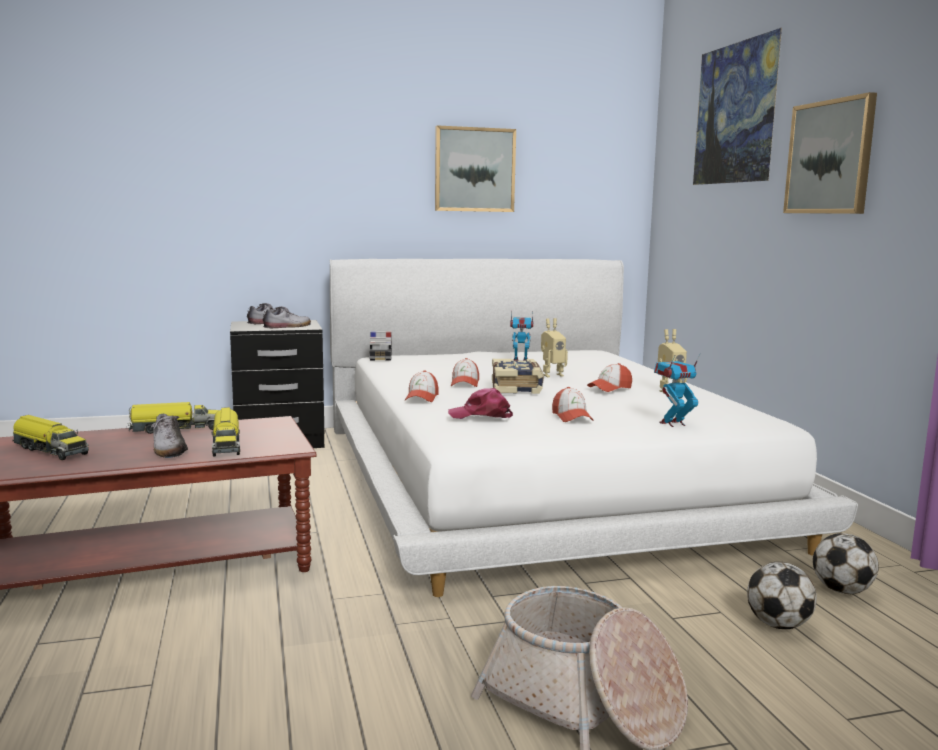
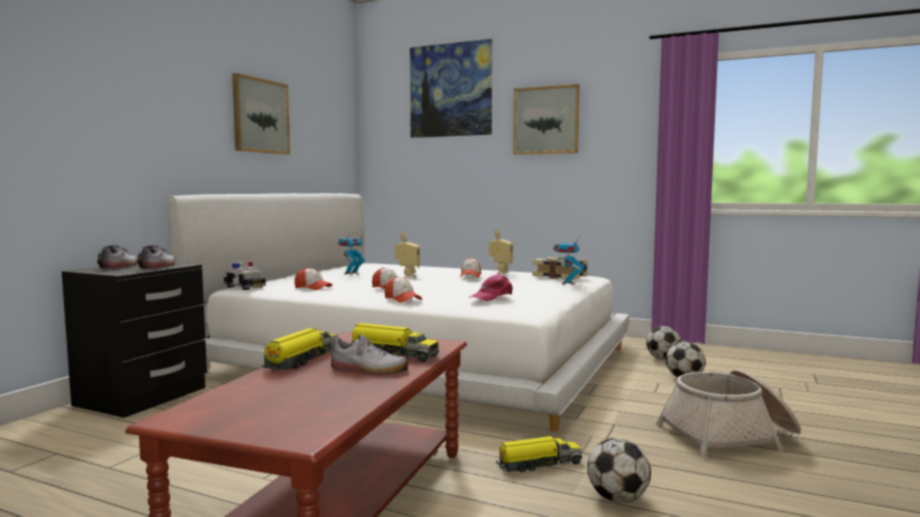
camera: 50 degrees left, 5 degrees down
(50, 450) = (267, 404): toy truck -> toy truck (538, 464)
(295, 671) = (617, 499): none -> football
(517, 388) = (433, 283): book -> book (560, 276)
(571, 417) = (520, 290): cap -> cap (313, 288)

